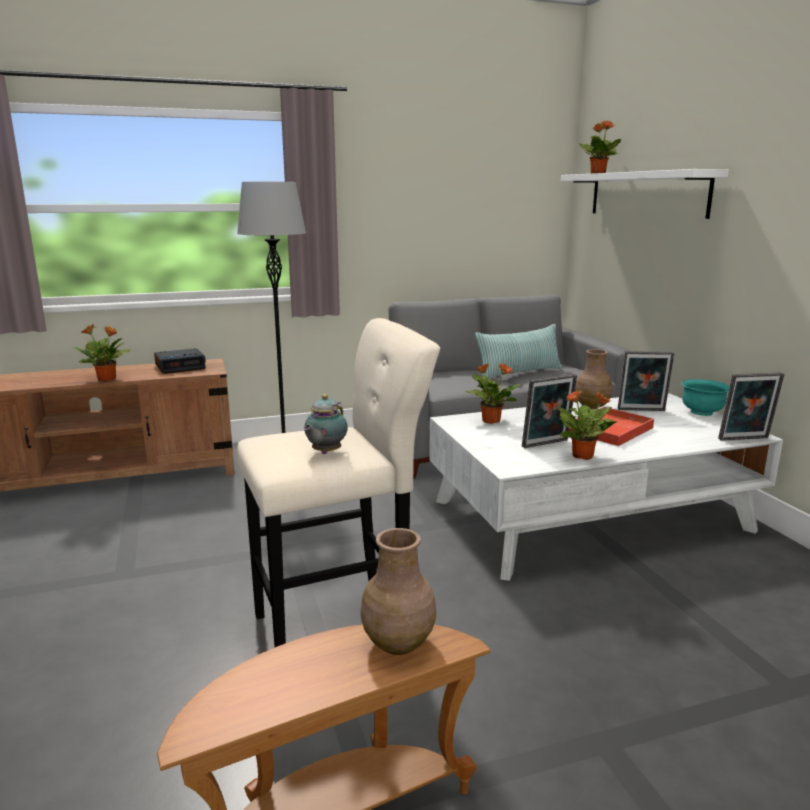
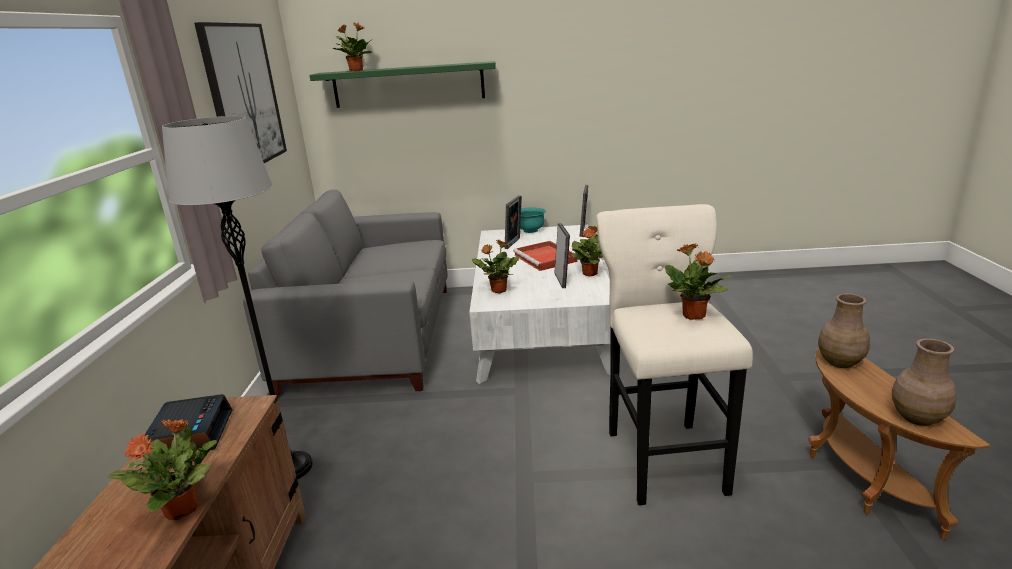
camera: 70 degrees left, 5 degrees up
(325, 453) = (694, 316): teapot -> potted plant
(455, 184) = (243, 96): none -> picture
(519, 373) = (385, 263): pillow -> none
(592, 406) = (492, 254): brown vase -> brown vase (917, 417)
(646, 194) = (408, 85): white shelf -> green shelf

